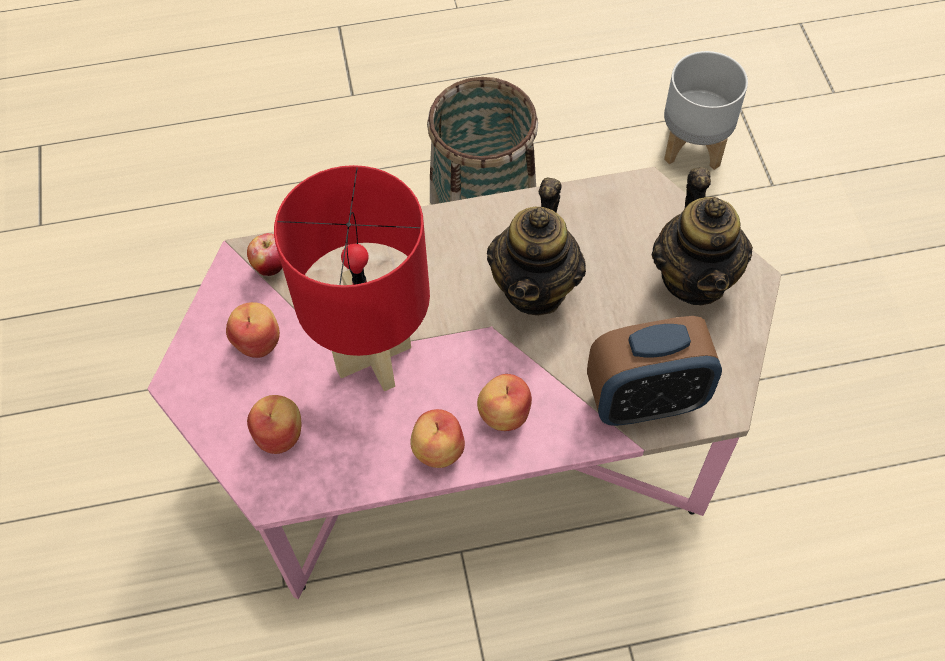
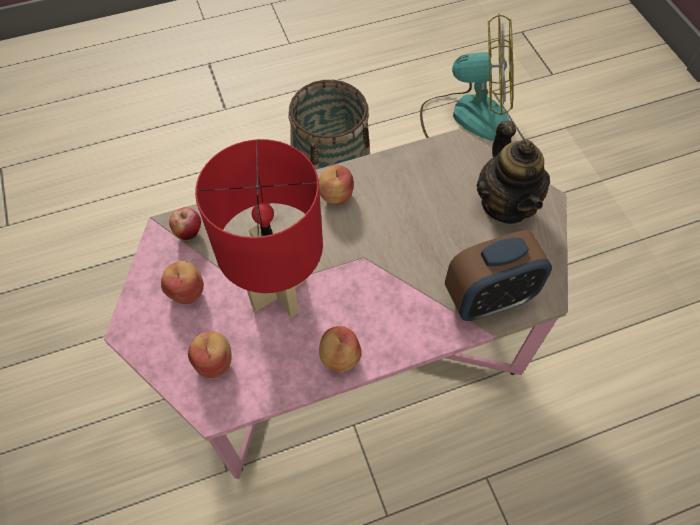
camera: 10 degrees left, 0 degrees up
(504, 413) = (385, 322): apple -> apple (335, 195)
(535, 287) = (391, 225): teapot -> none
(693, 144) = (466, 118): grey planter -> fan

